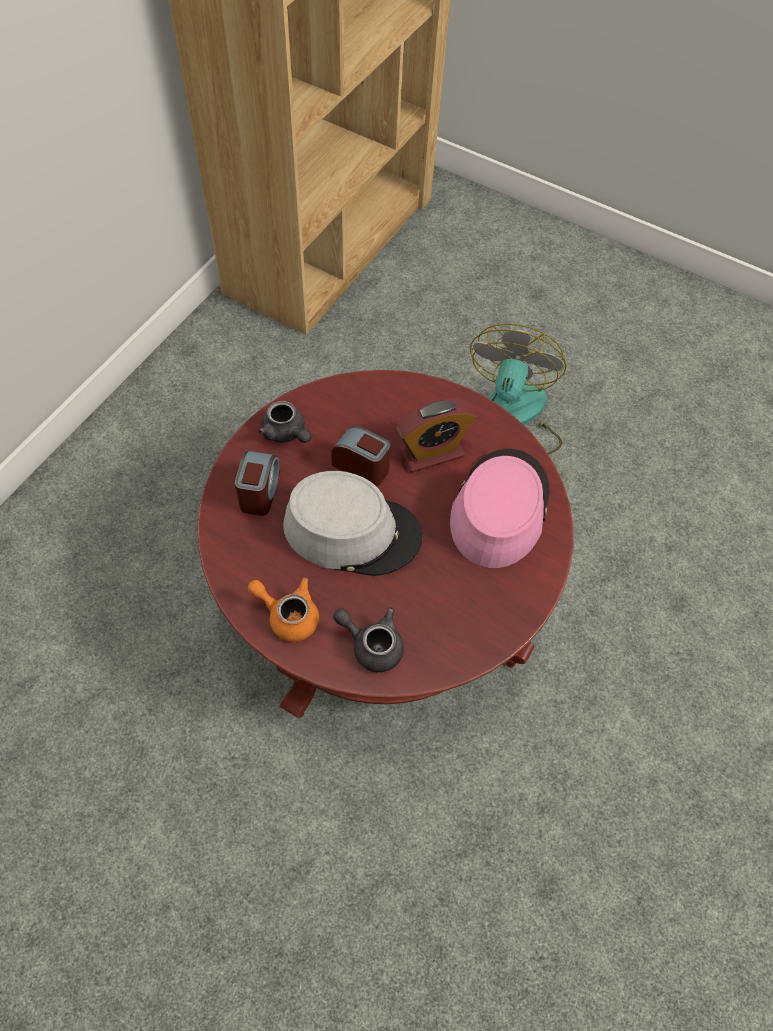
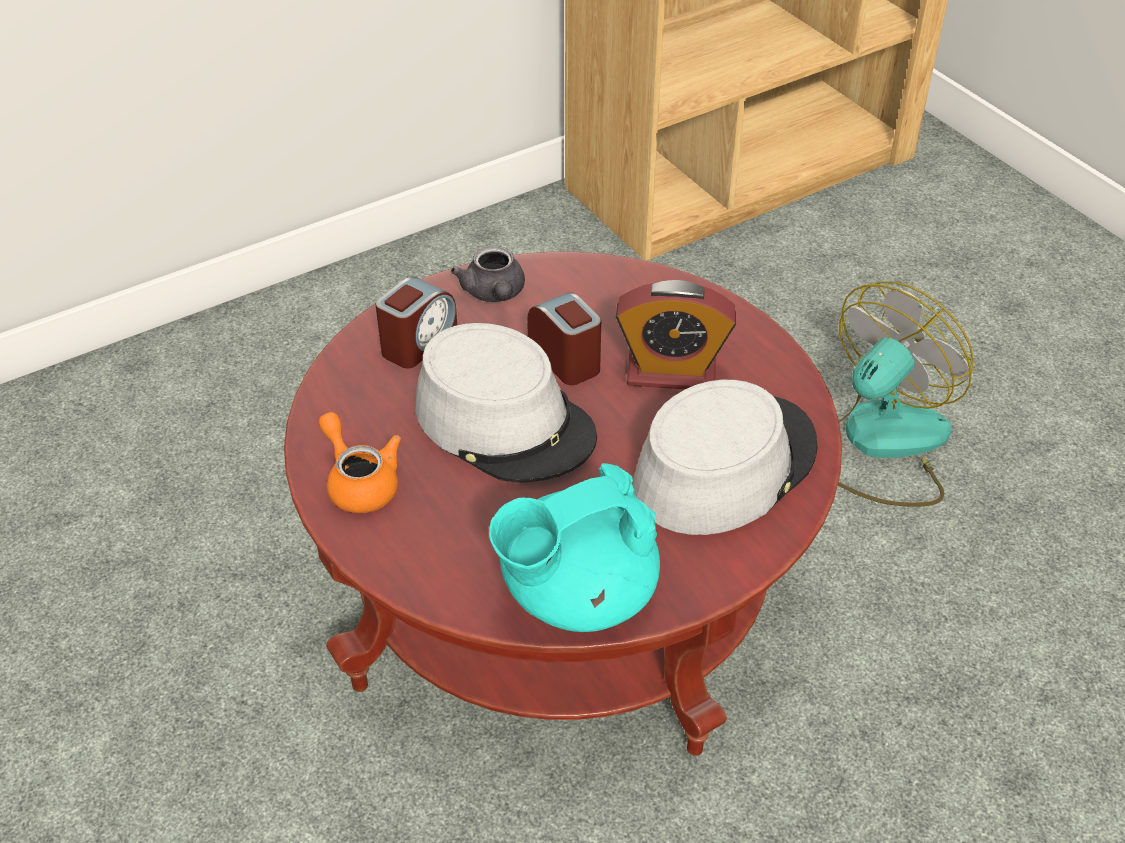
camera: 30 degrees right, 15 degrees down
(371, 644) = (442, 554): grey teapot -> none
(466, 637) = (576, 595): none -> turquoise teapot
(499, 508) = (724, 465): pink hat -> grey hat

